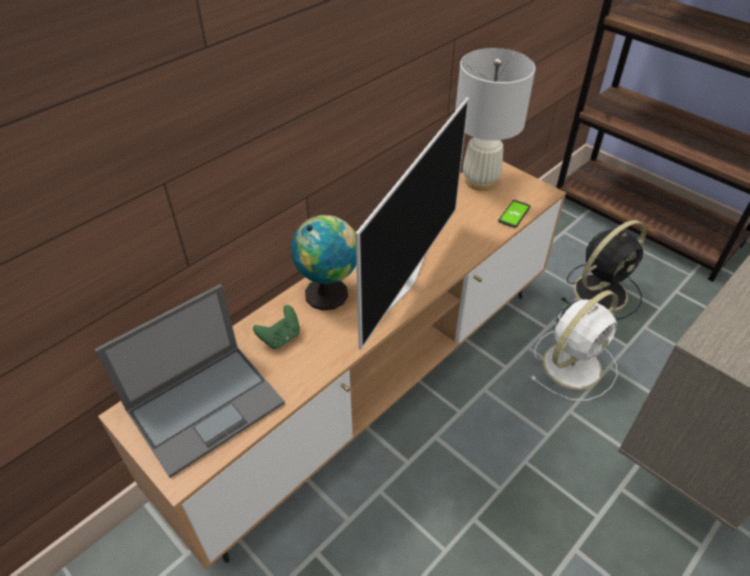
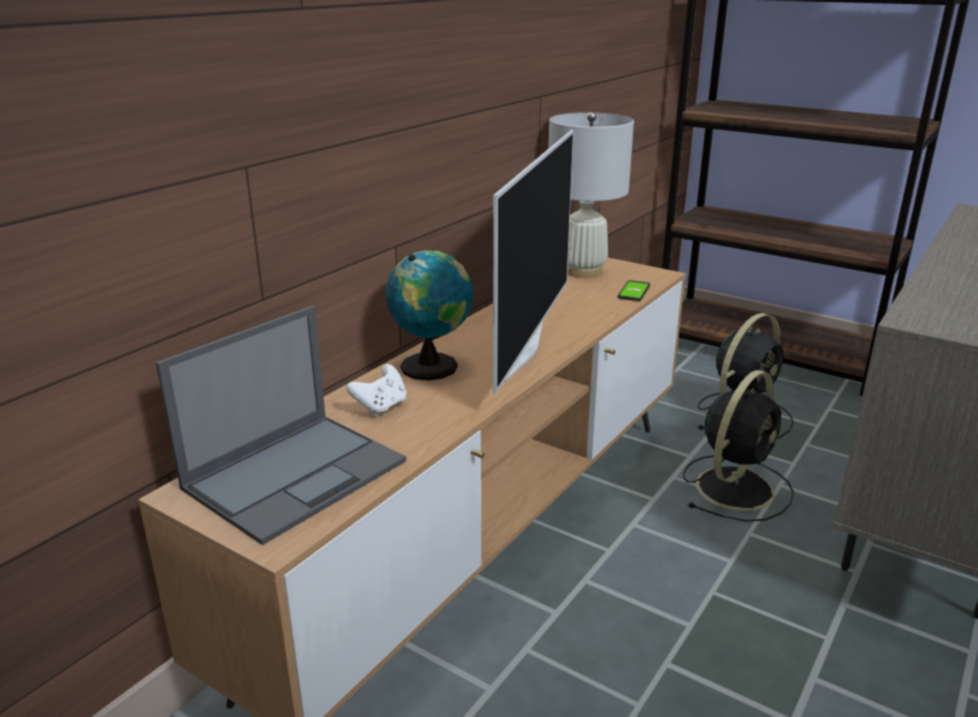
camera: 10 degrees left, 20 degrees down
(280, 338) = (381, 407): green game controller -> white game controller
(573, 364) = (736, 487): white fan -> black fan

